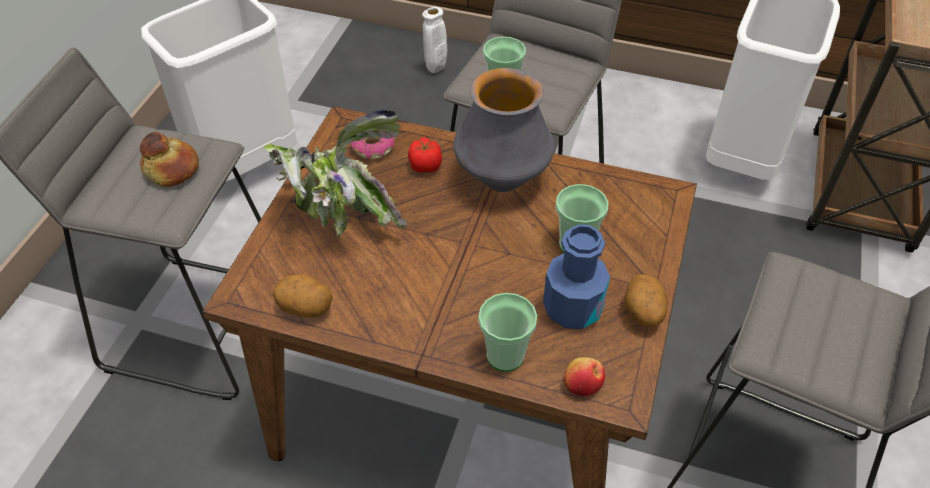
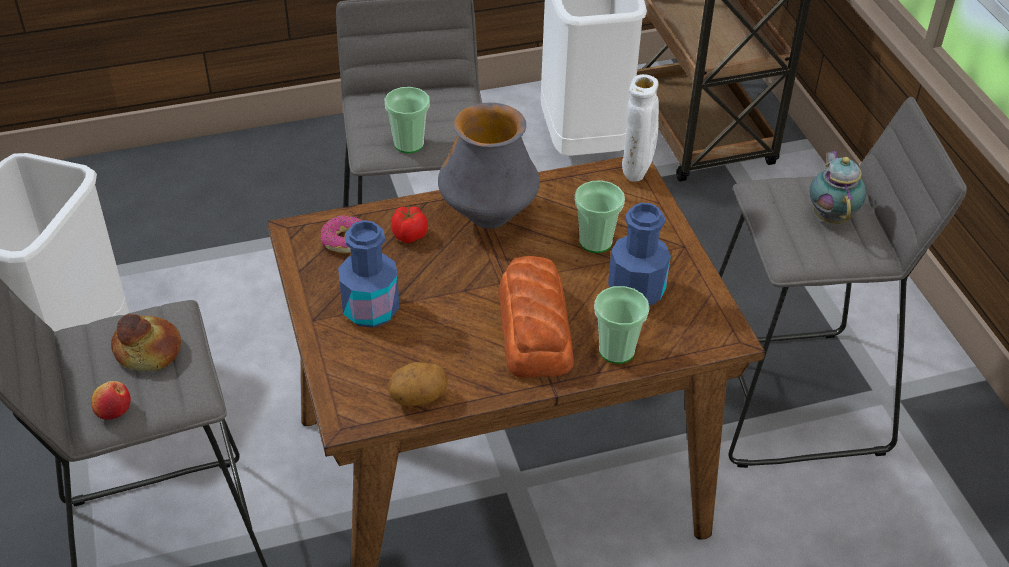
camera: 35 degrees left, 5 degrees down
(339, 213) = (370, 309): potted plant -> blue bottle
(436, 70) = (208, 177): white vase -> white vase (636, 175)
(454, 297) = (535, 327): none -> bread
(582, 384) = (692, 341): apple -> apple (113, 410)
(642, 313) = (690, 269): potato -> none
(844, 329) = (831, 216): none -> teapot

